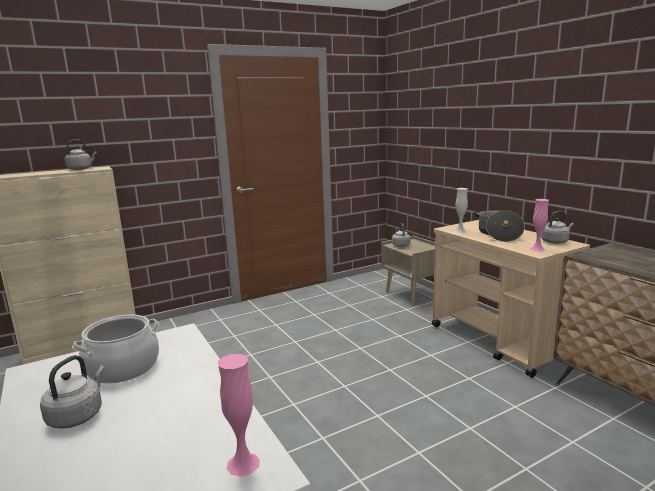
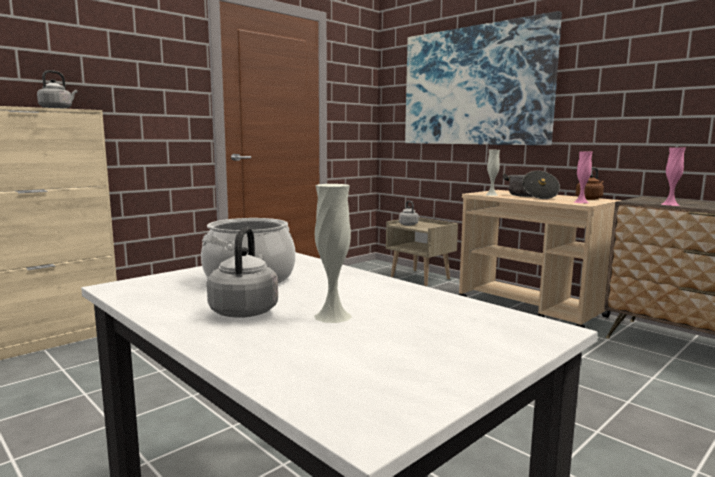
camera: 15 degrees left, 5 degrees down
(128, 432) = (332, 316): none -> white vase
(243, 464) = (506, 325): pink vase -> pink vase (670, 204)
(462, 115) = (474, 86): none -> picture
(555, 241) = (589, 199): grey kettle -> brown kettle

